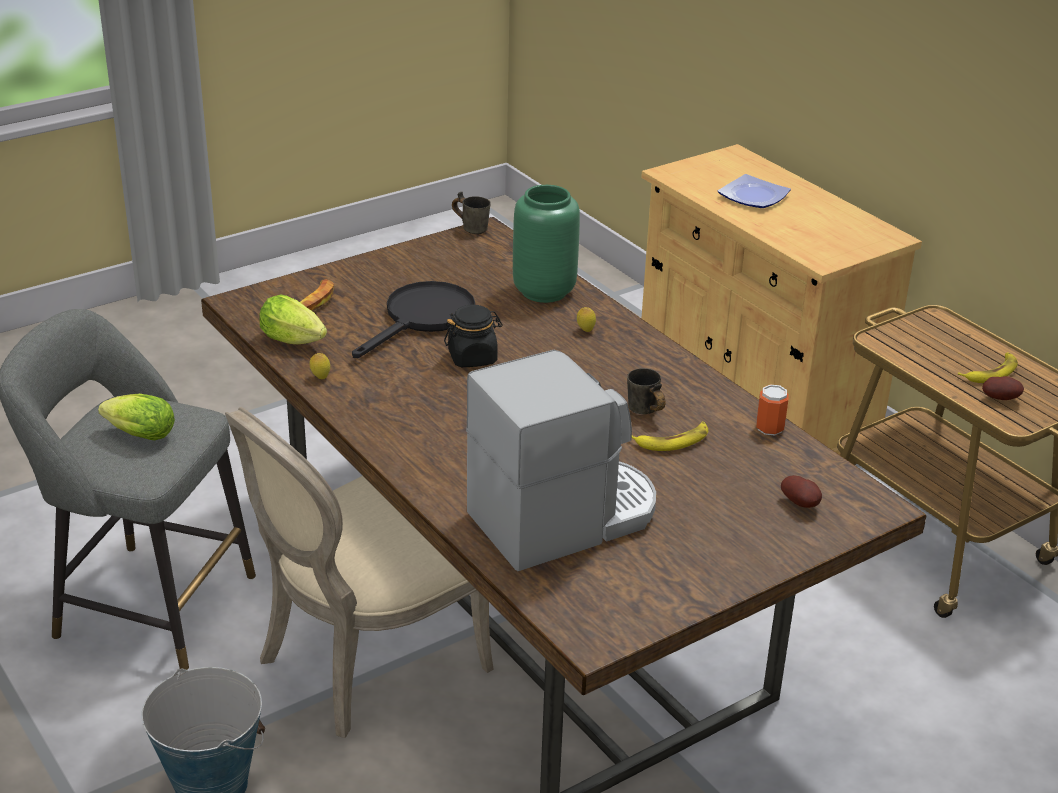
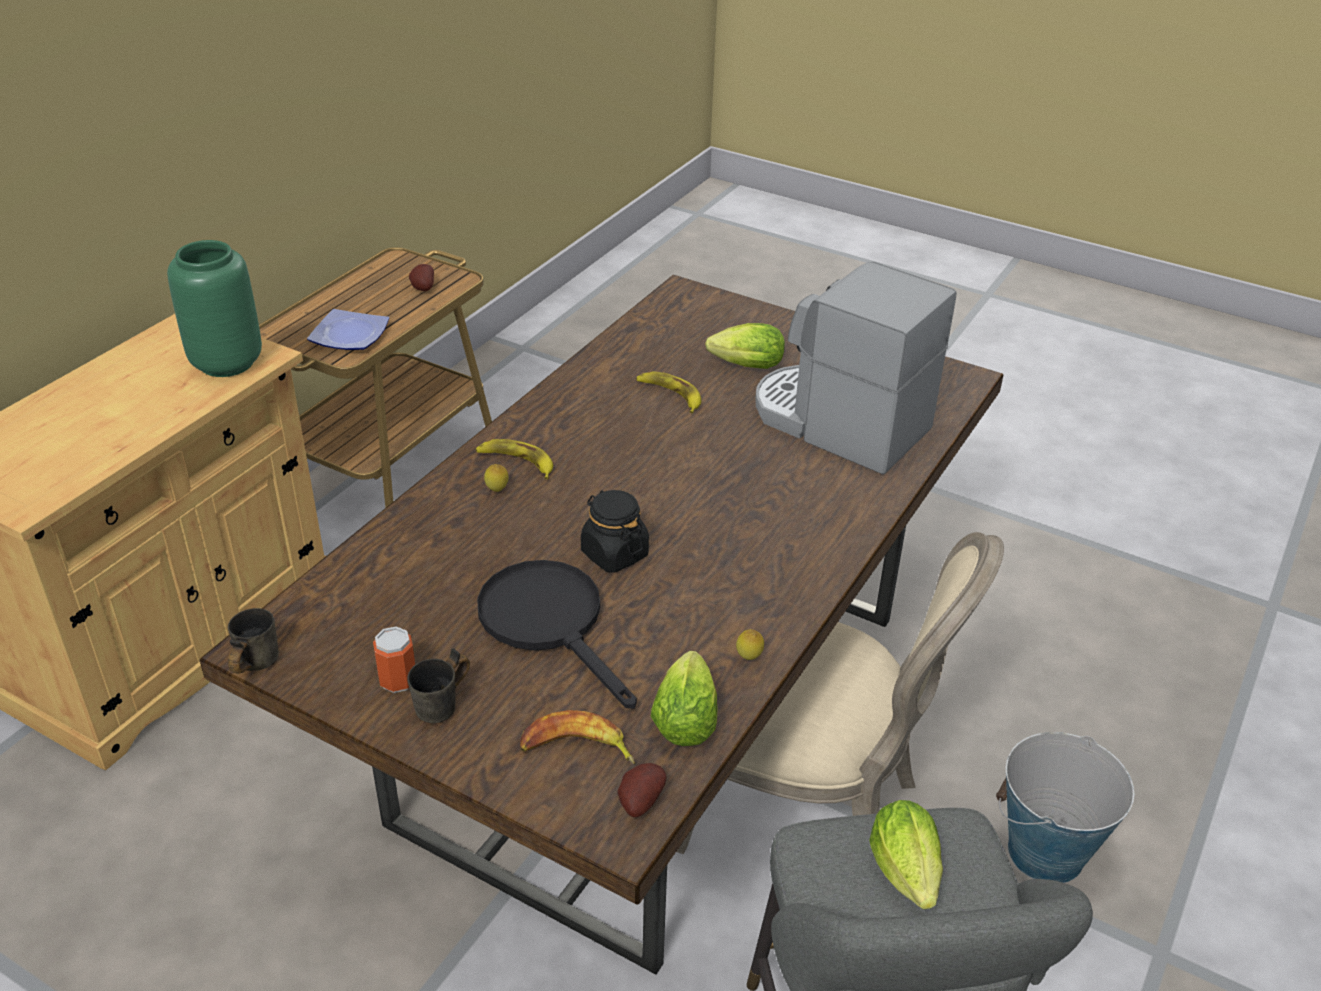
camera: 115 degrees left, 5 degrees up
(422, 318) = (550, 623): black frying pan -> black frying pan turned 45 degrees clockwise
(544, 292) = (420, 544): green vase -> green vase (228, 362)
(643, 413) = (637, 419): grey mug -> grey mug (446, 707)
(700, 496) = (743, 366): none -> lettuce
(753, 197) = (95, 425): plate -> plate (351, 334)
(769, 428) = (607, 352): can -> can (398, 680)
(801, 504) = (710, 322): potato -> potato (638, 802)
(991, 372) = (377, 296): banana -> banana (517, 462)

